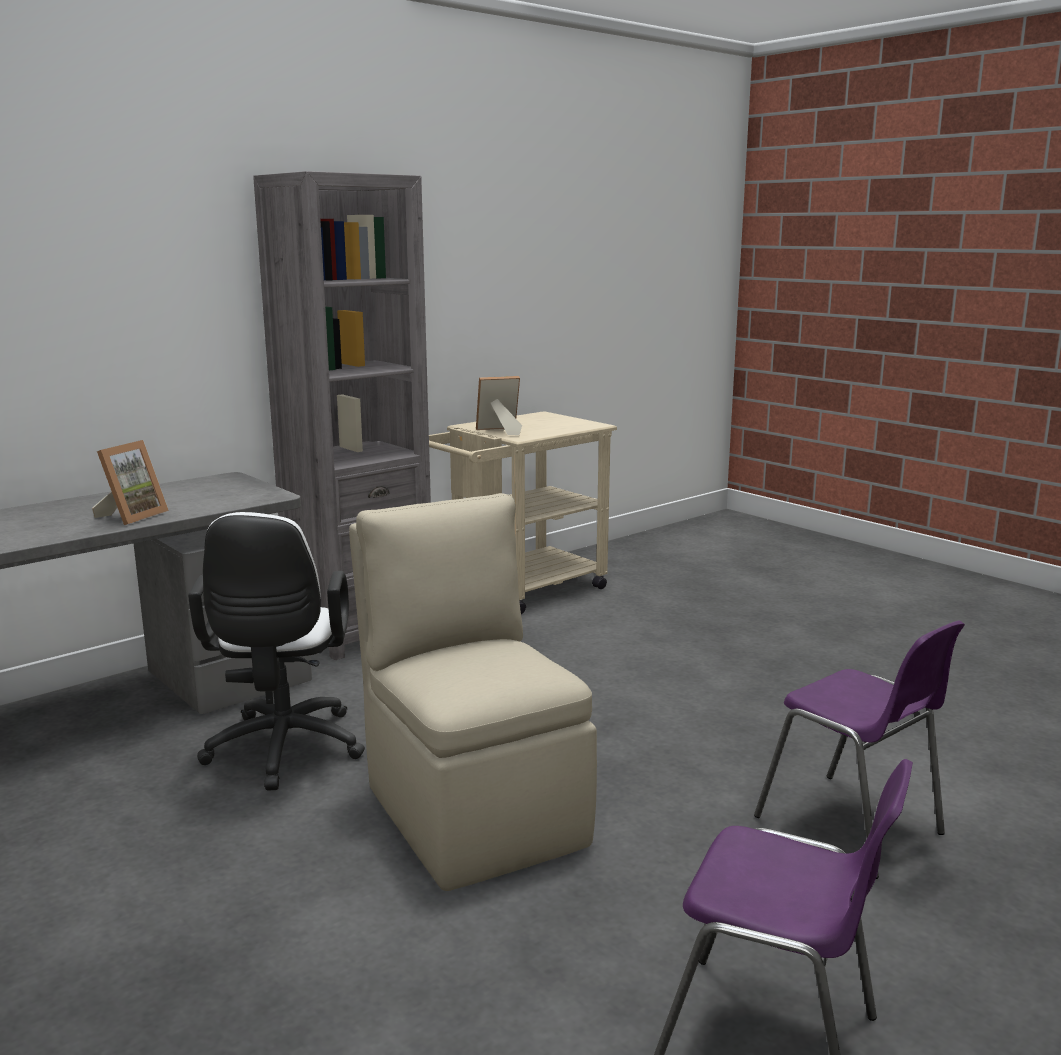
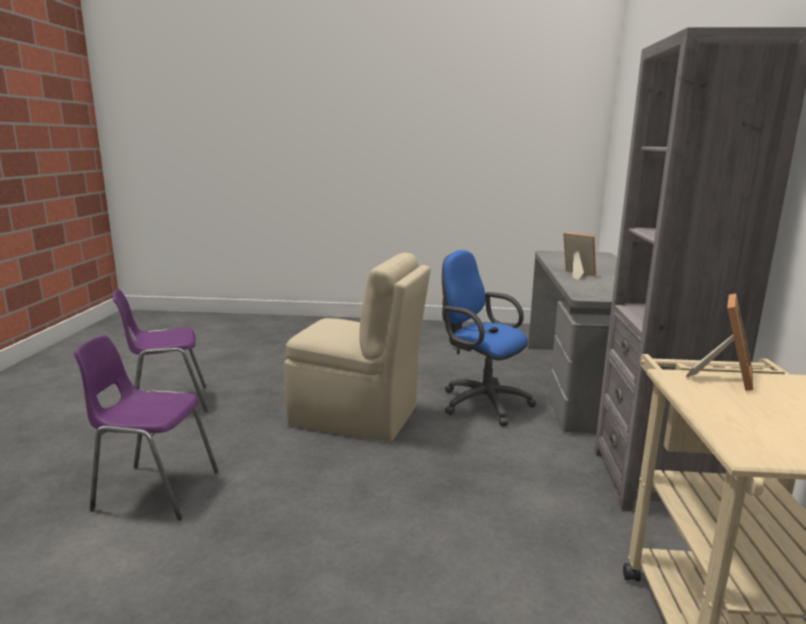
camera: 135 degrees right, 0 degrees up
(132, 516) = (576, 275): picture frame -> picture frame turned 150 degrees clockwise
(283, 752) = (480, 402): white office chair -> blue office chair

